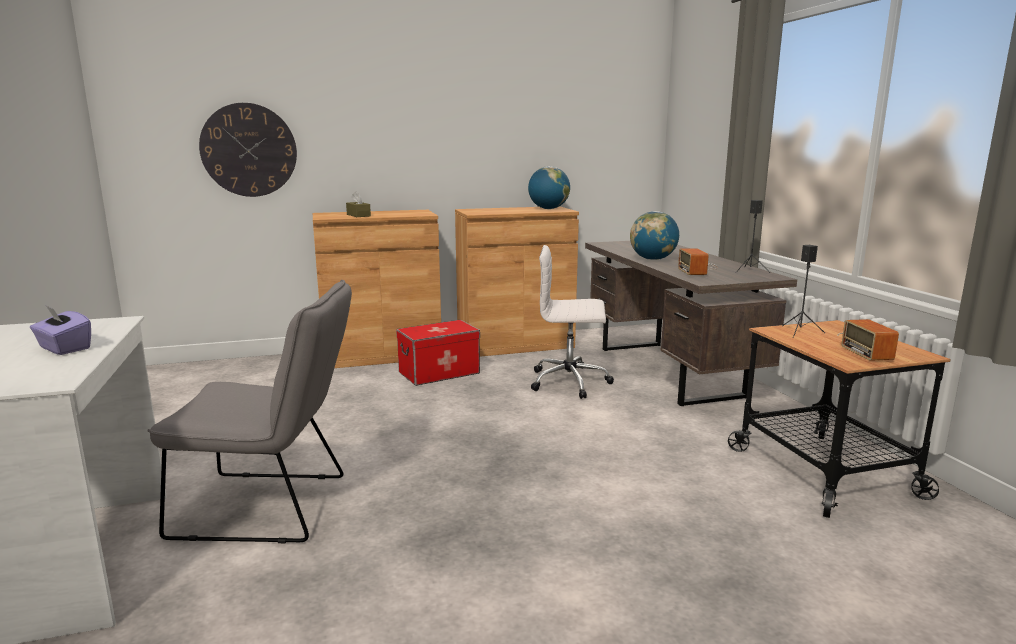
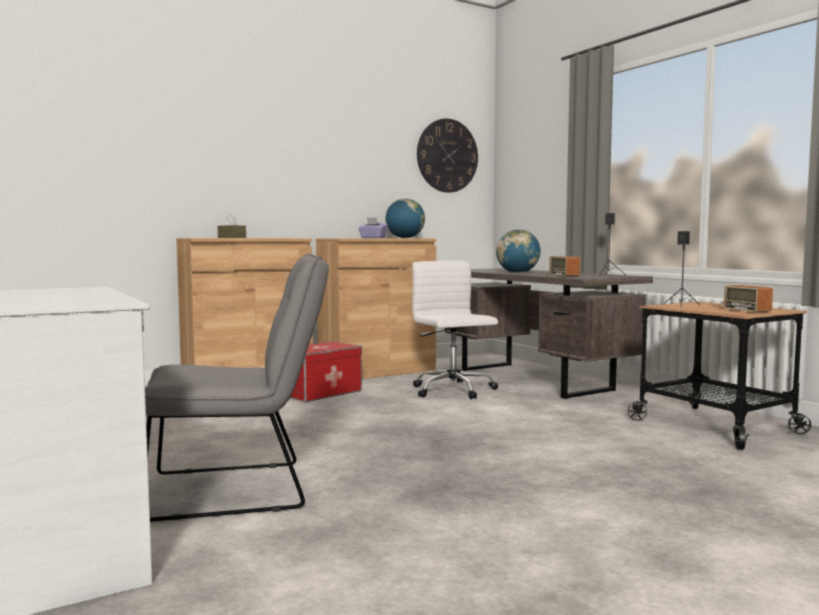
camera: 15 degrees left, 10 degrees down
(64, 348) = (72, 295): purple tissue box -> purple tissue box (373, 238)
(249, 150) = (113, 172): wall clock -> wall clock (447, 156)
(570, 382) = (453, 391): white office chair -> white office chair turned 75 degrees clockwise

